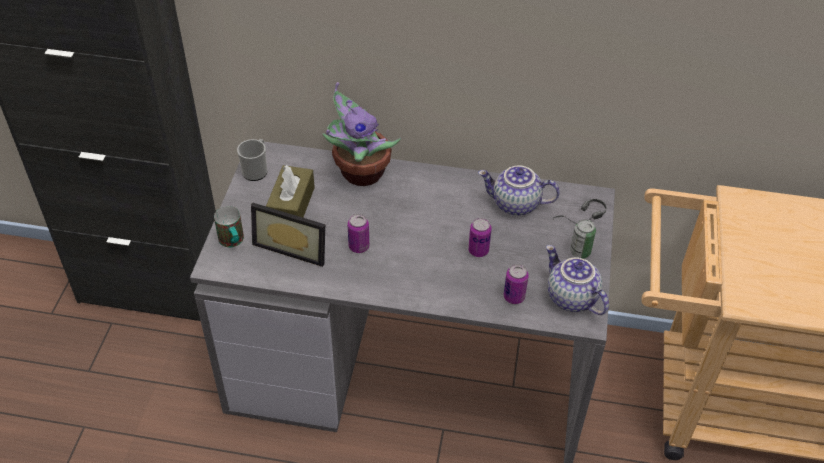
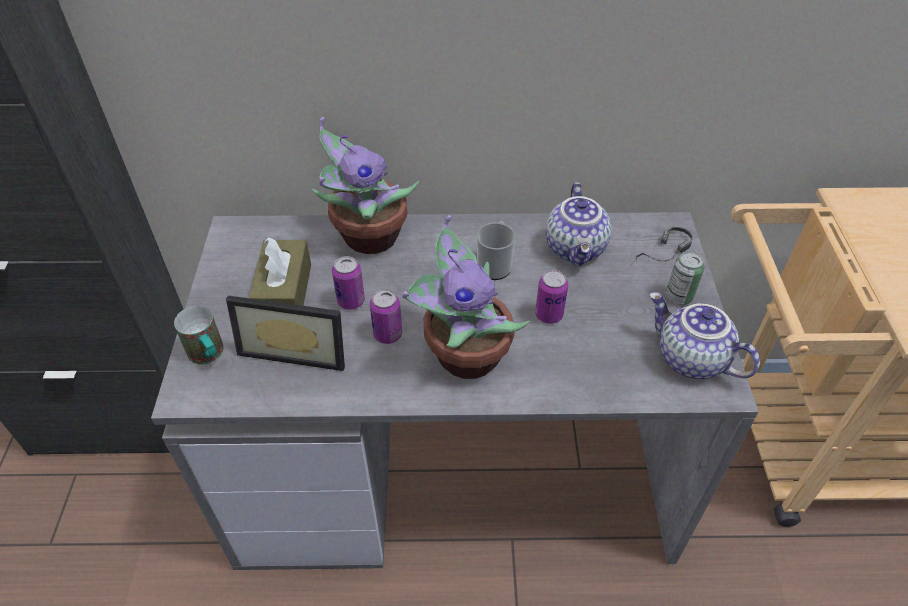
camera: 10 degrees left, 0 degrees up
(256, 170) = (228, 253): mug -> mug (495, 265)
(409, 269) = (463, 354): none -> potted plant
(514, 297) = (615, 371): can -> can (351, 301)
(515, 205) = (576, 249): teapot -> teapot turned 90 degrees counterclockwise

